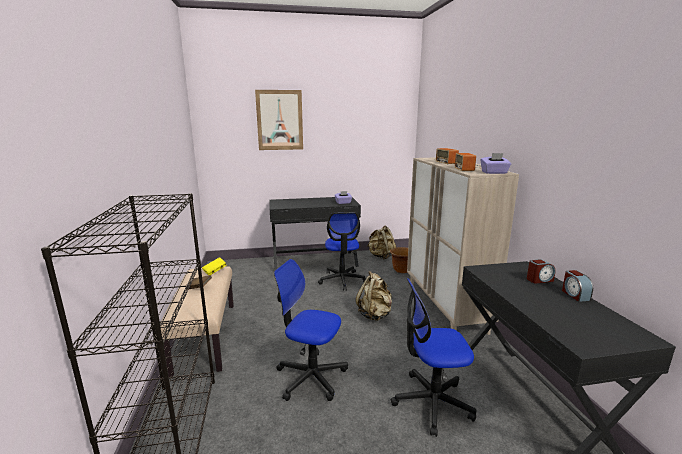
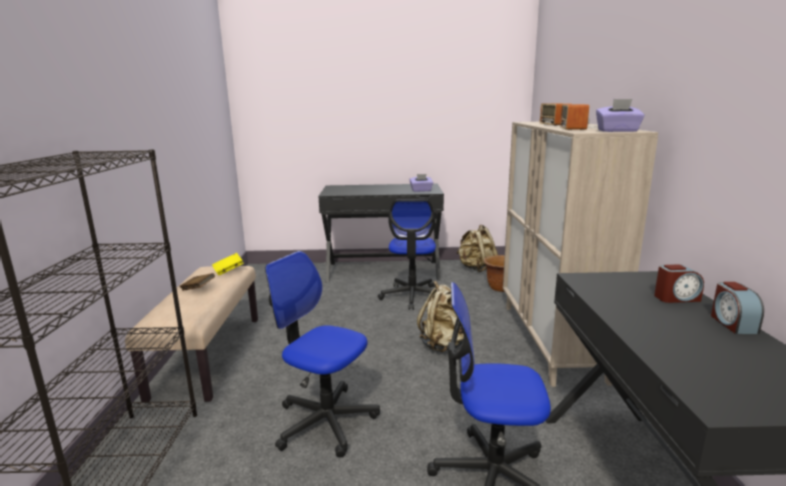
camera: 10 degrees right, 0 degrees up
(279, 120) = (339, 78): picture -> none

